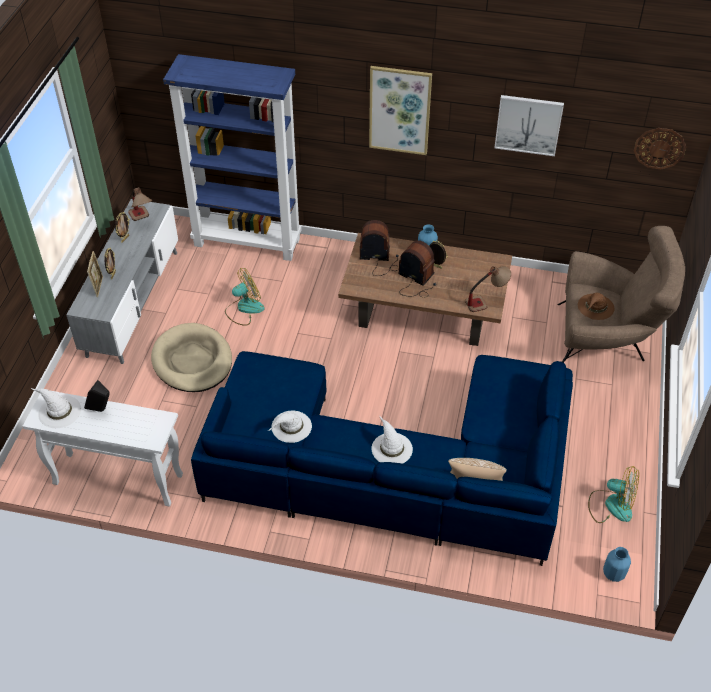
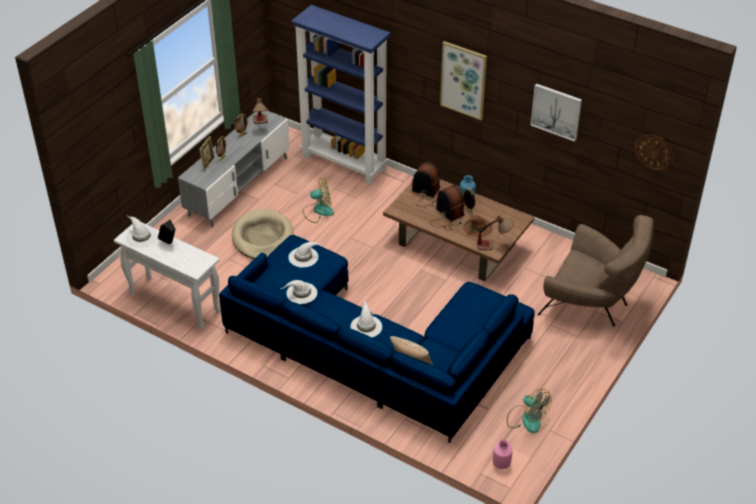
camera: 20 degrees right, 5 degrees down
(271, 377) = (304, 257): none -> white hat
(595, 307) = (579, 270): brown hat -> brown hat (477, 228)
(613, 574) = (501, 464): blue vase -> pink vase

